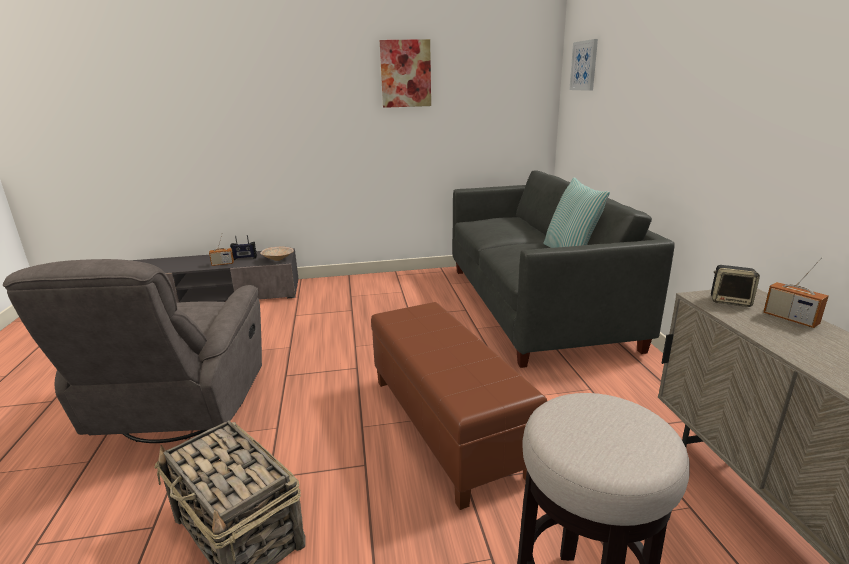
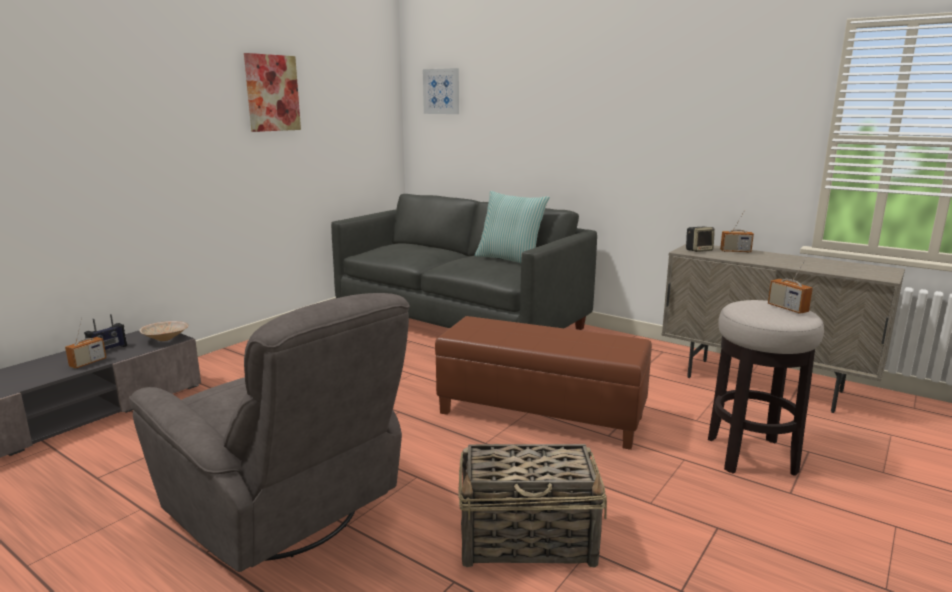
camera: 45 degrees left, 5 degrees down
(631, 439) = (787, 308): none -> radio

